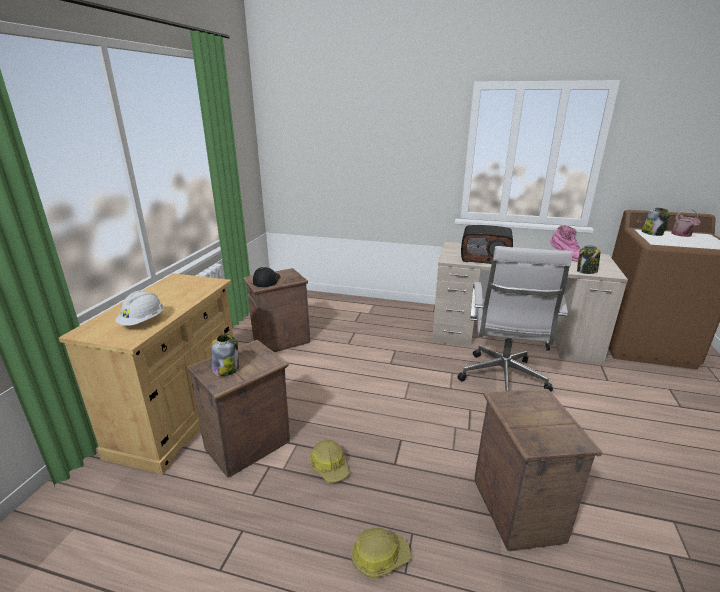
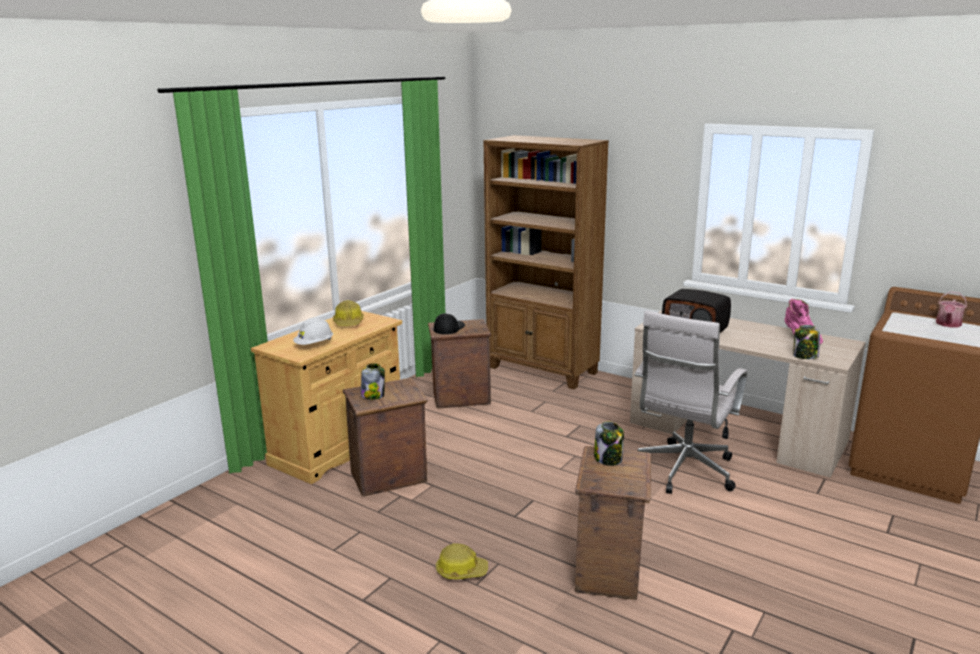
camera: 20 degrees right, 5 degrees down
(329, 466) = (453, 506): hard hat -> hard hat (348, 322)
(337, 304) = (543, 370): none -> brown bookcase
(652, 233) = (908, 319): jar -> jar (608, 459)

